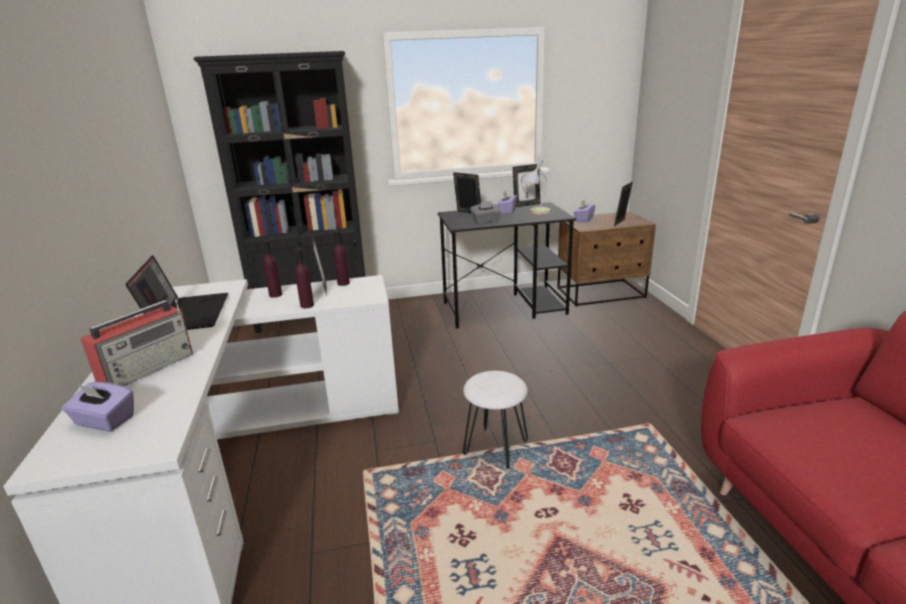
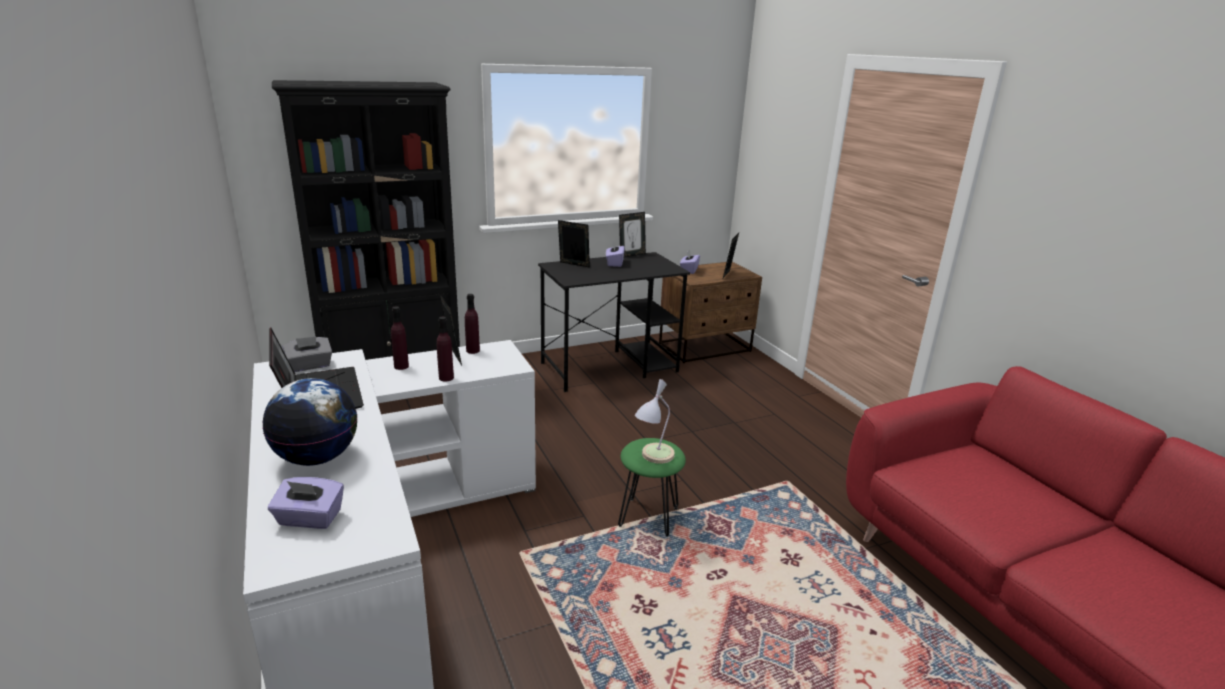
camera: 15 degrees left, 0 degrees up
(148, 367) = (317, 458): radio -> globe
(485, 221) = (597, 275): grey tissue box -> grey tissue box (310, 366)
(496, 448) = (649, 517): white stool -> green stool
(536, 212) = (646, 264): table lamp -> table lamp (653, 457)

